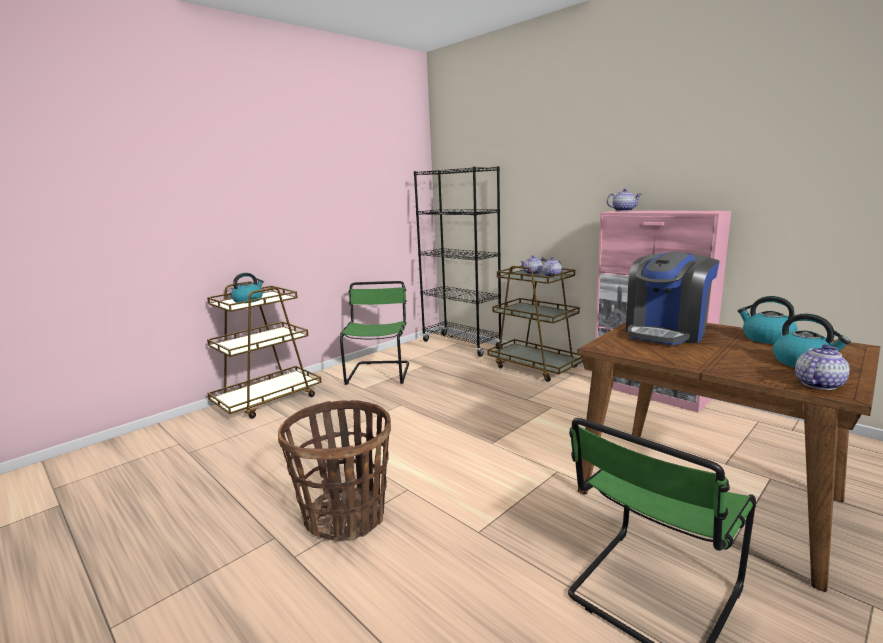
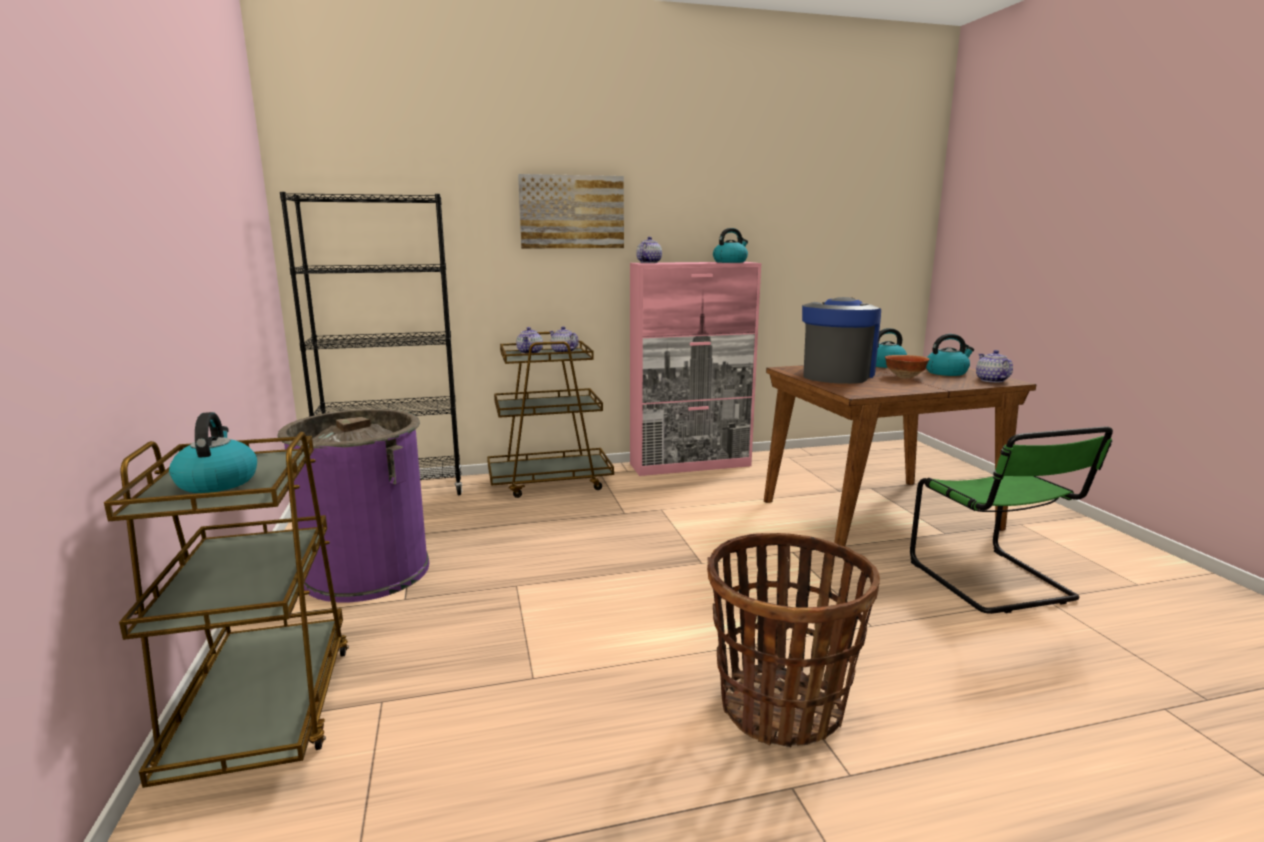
camera: 60 degrees left, 0 degrees up
(379, 372) = (367, 571): green chair -> purple trash can
(578, 171) = (571, 212): none -> picture
(666, 332) = (837, 375): coffee machine -> coffee machine turned 135 degrees counterclockwise
(698, 211) = (730, 262): none -> kettle
(723, 351) = (904, 377): none -> bowl

